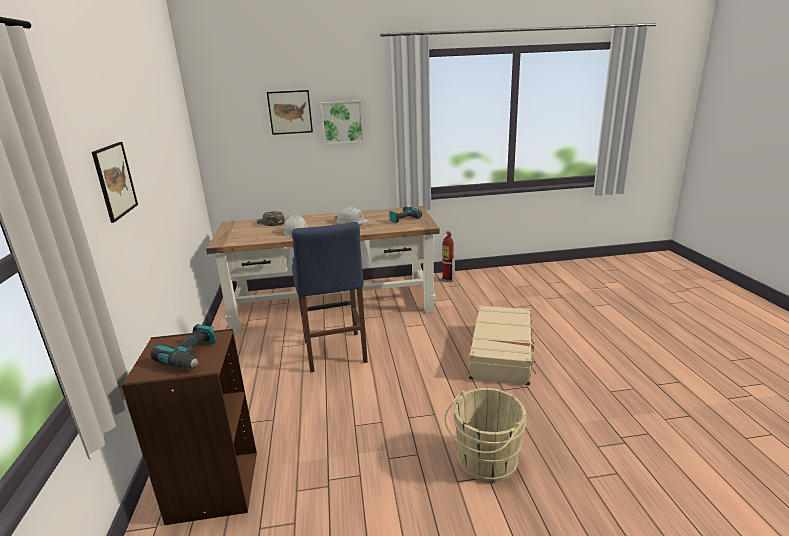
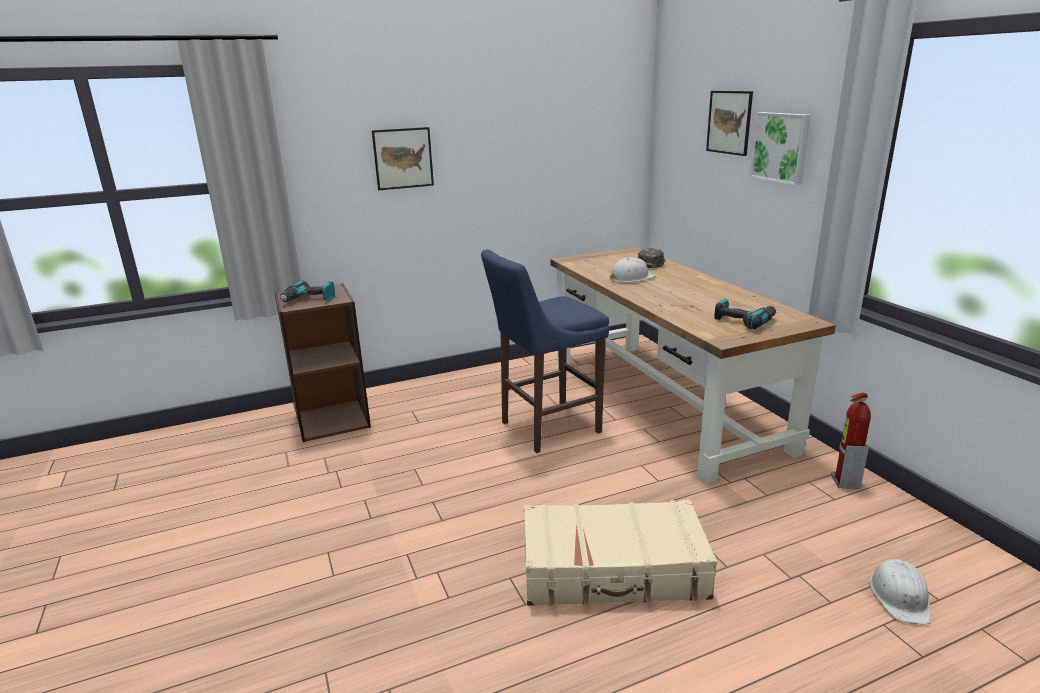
camera: 75 degrees right, 0 degrees up
(351, 221) = (696, 295): white hard hat -> white hard hat (900, 596)
(484, 462) = (356, 570): beige bucket -> none

